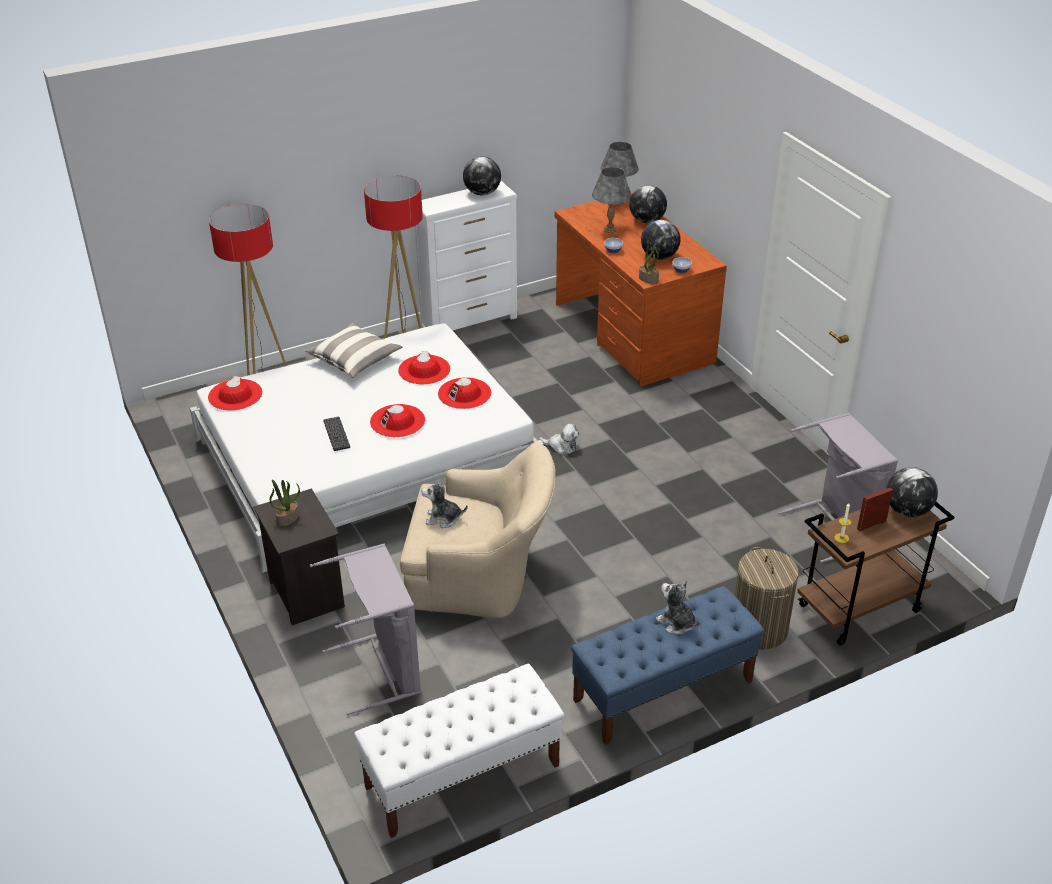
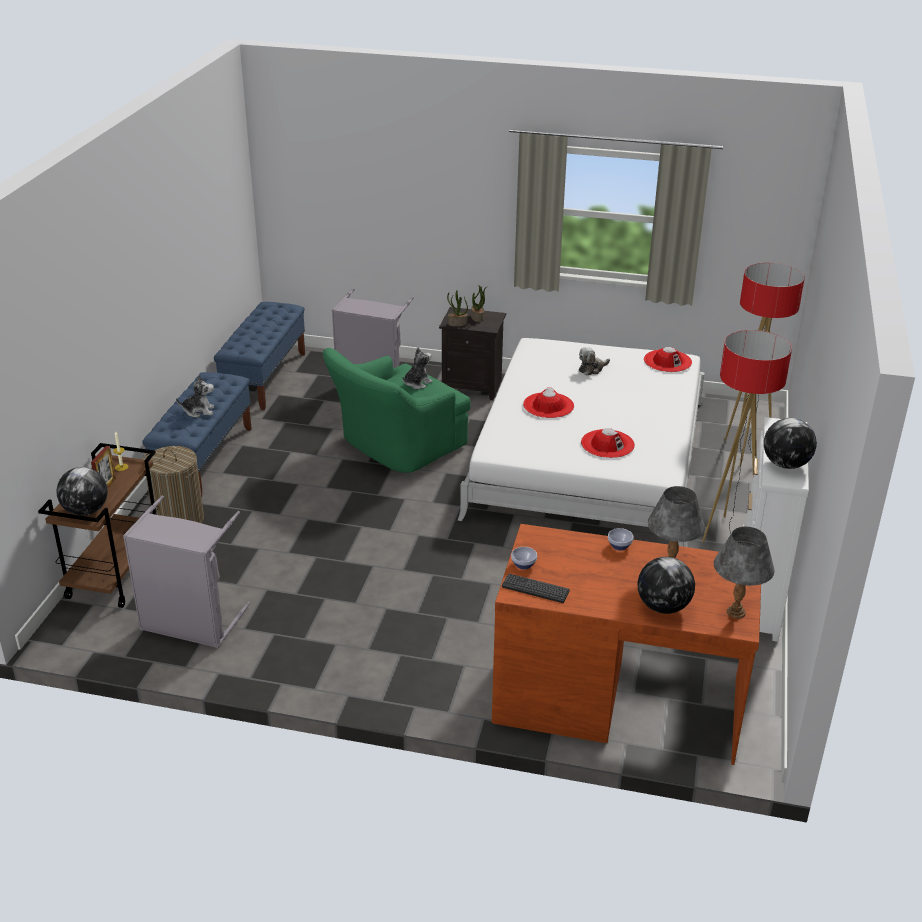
camera: 130 degrees right, 5 degrees down
(336, 434) = (565, 380): keyboard -> keyboard (535, 589)
(354, 360) = (664, 423): pillow -> none
(462, 776) = (265, 378): white bench -> blue bench
(464, 393) = (548, 446): red hat -> none
(482, 576) = (395, 446): beige armchair -> green armchair
(561, 446) = (486, 548): plush toy -> plush toy (592, 369)
(649, 279) = (533, 535): potted plant -> potted plant (457, 323)
(659, 256) = (569, 567): globe -> none

